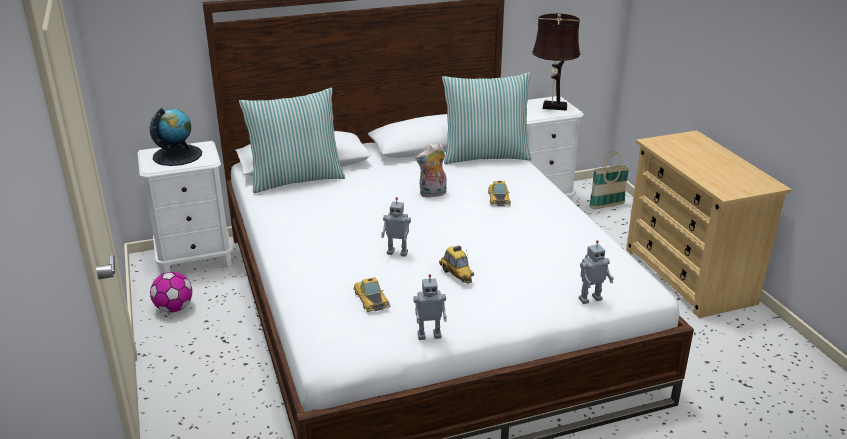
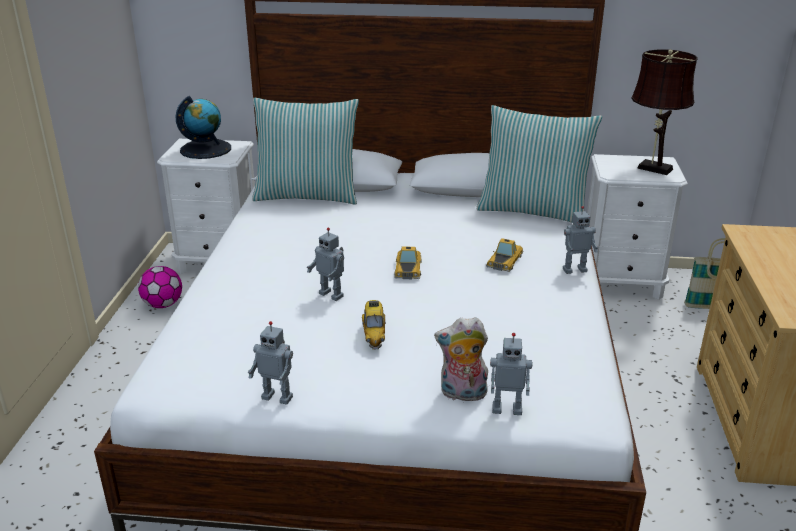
camera: 25 degrees right, 0 degrees up
(371, 298) = (255, 337): toy car -> toy car (408, 268)
(432, 194) = (434, 240): plush toy -> plush toy (462, 394)
(551, 194) = (574, 269): none -> toy robot

